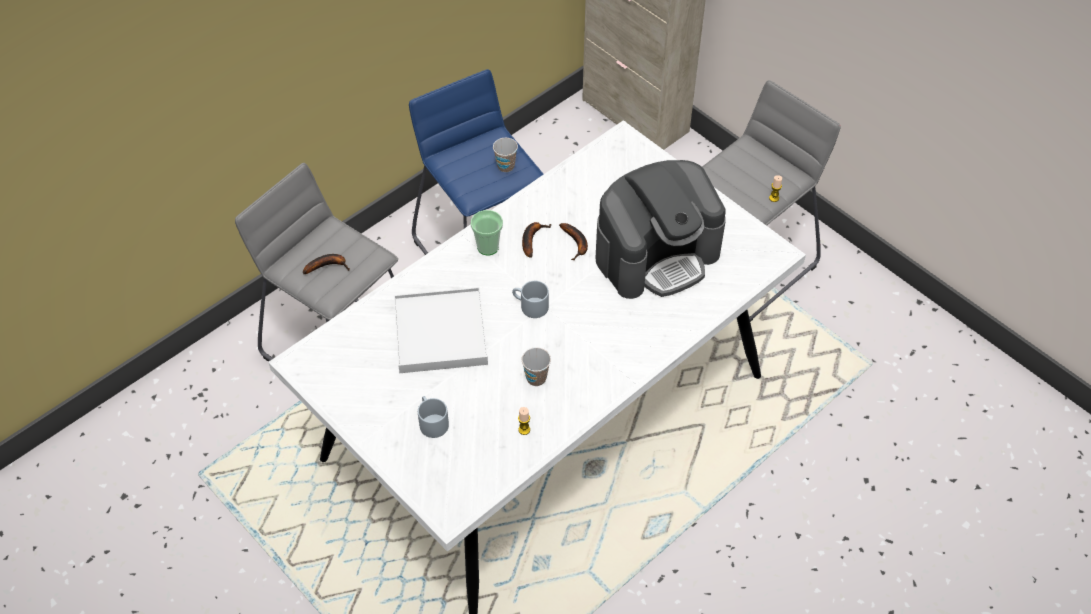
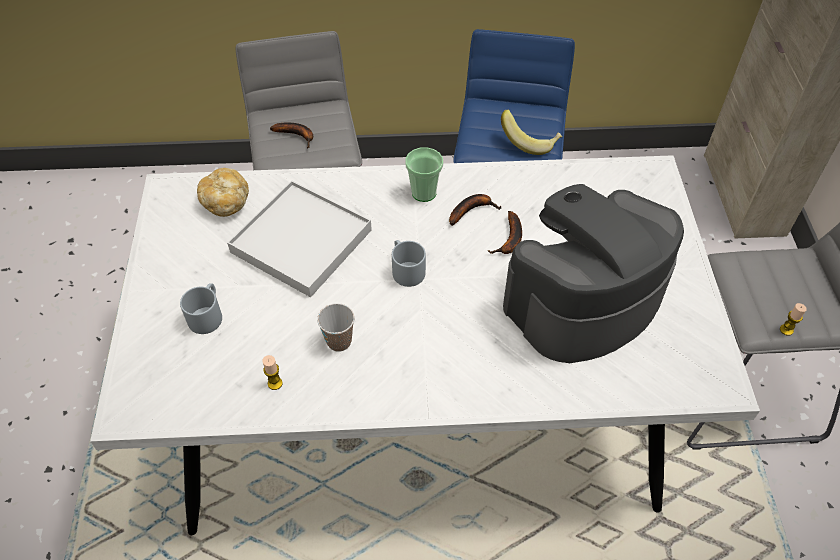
camera: 40 degrees right, 0 degrees up
(354, 341) = (226, 201): none -> bread
(506, 166) = (529, 141): cup -> banana
(657, 255) = (582, 302): coffee machine -> coffee machine turned 135 degrees clockwise

